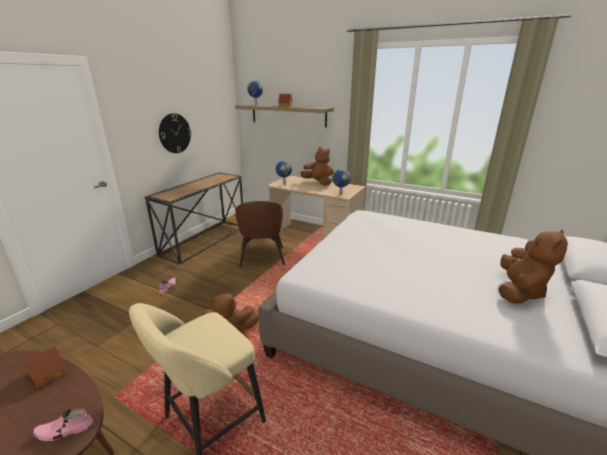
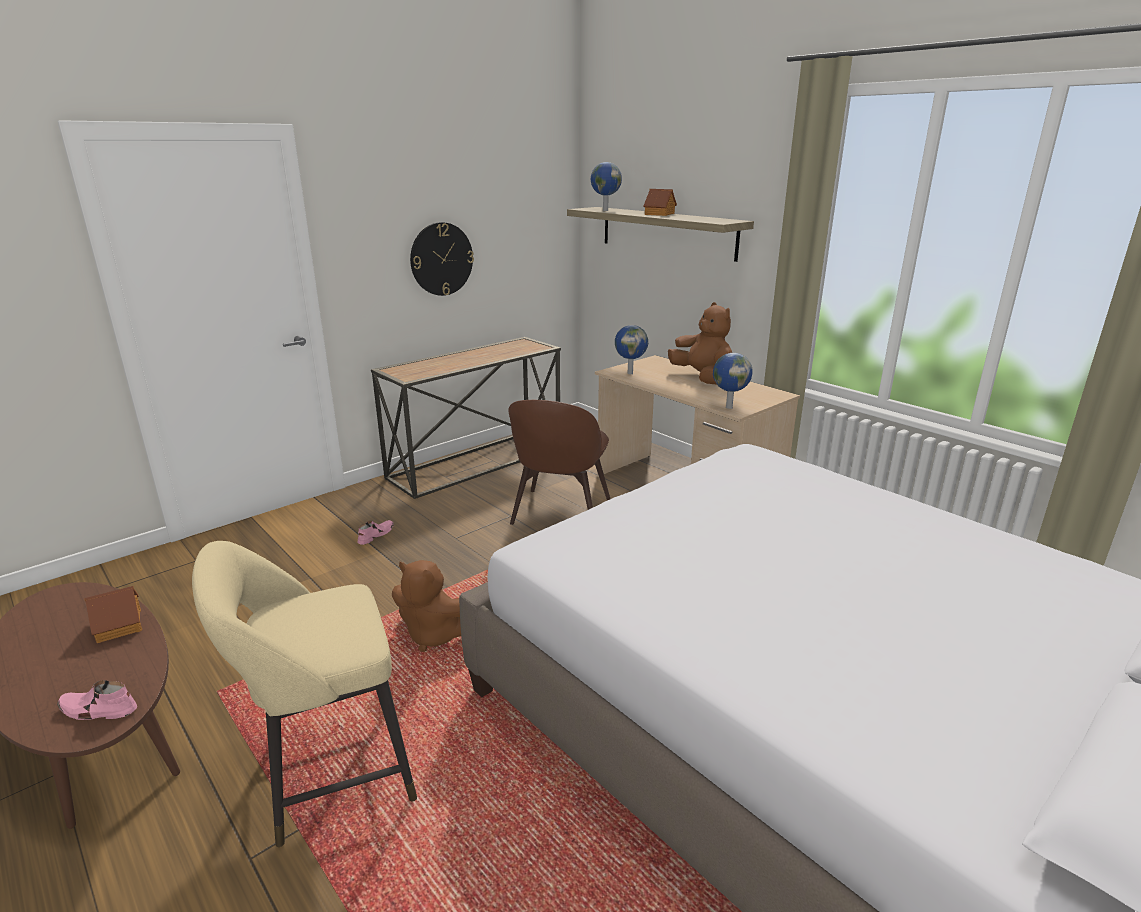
camera: 20 degrees right, 0 degrees up
(519, 291) = (974, 677): brown plush toy -> none

